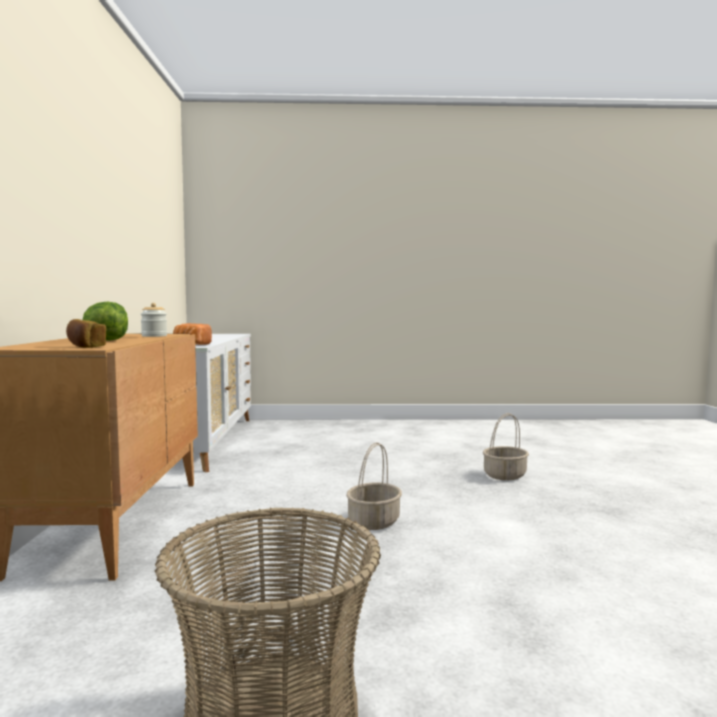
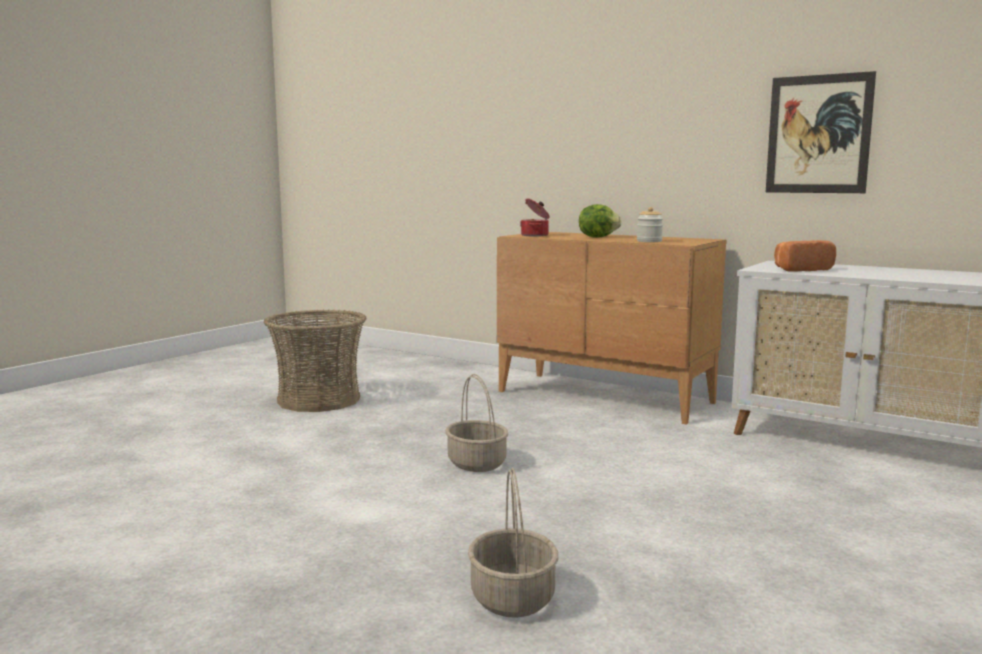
camera: 125 degrees right, 5 degrees up
(85, 346) = (535, 235): bread -> cooking pot
(123, 246) = (818, 134): none -> picture

